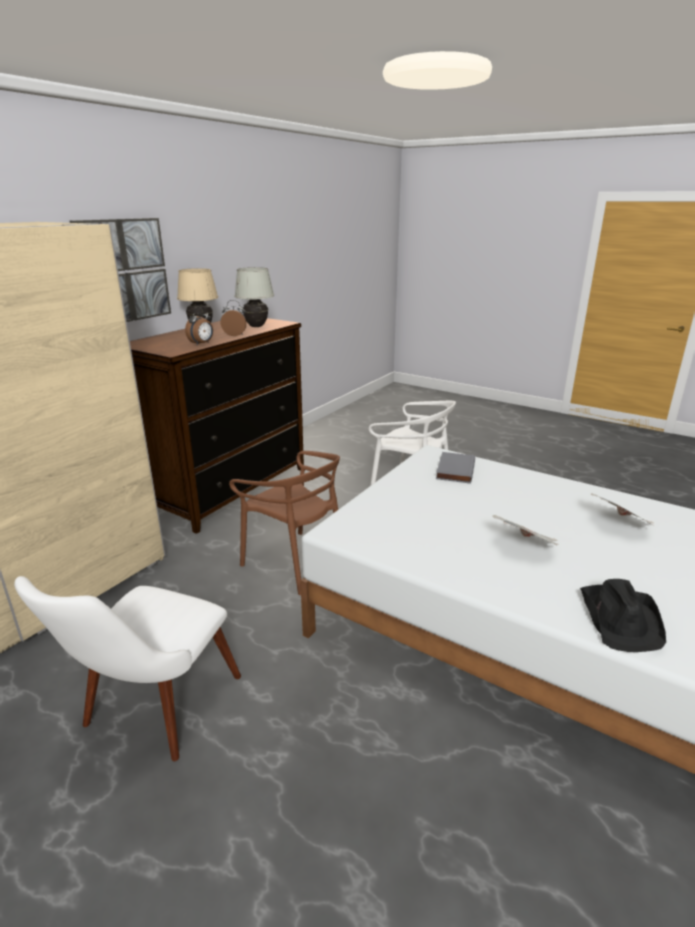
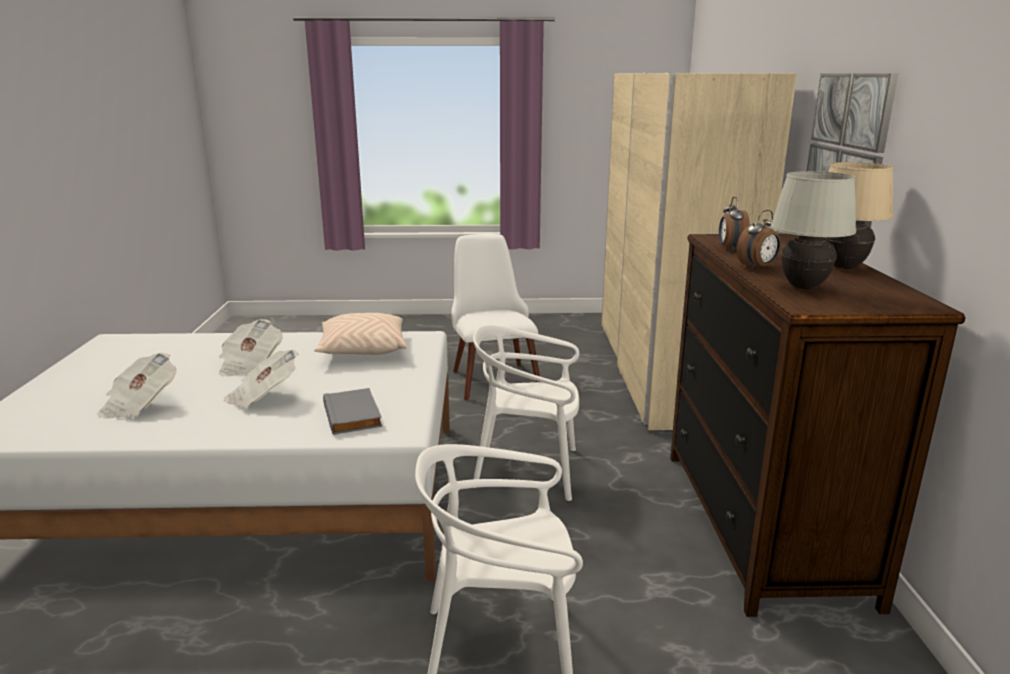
camera: 145 degrees right, 5 degrees down
(295, 562) = (528, 470): brown chair -> white chair
(406, 531) = (362, 350): none -> beige pillow
(515, 503) = (263, 397): none -> newspaper
(620, 618) = (180, 345): black hat -> none

